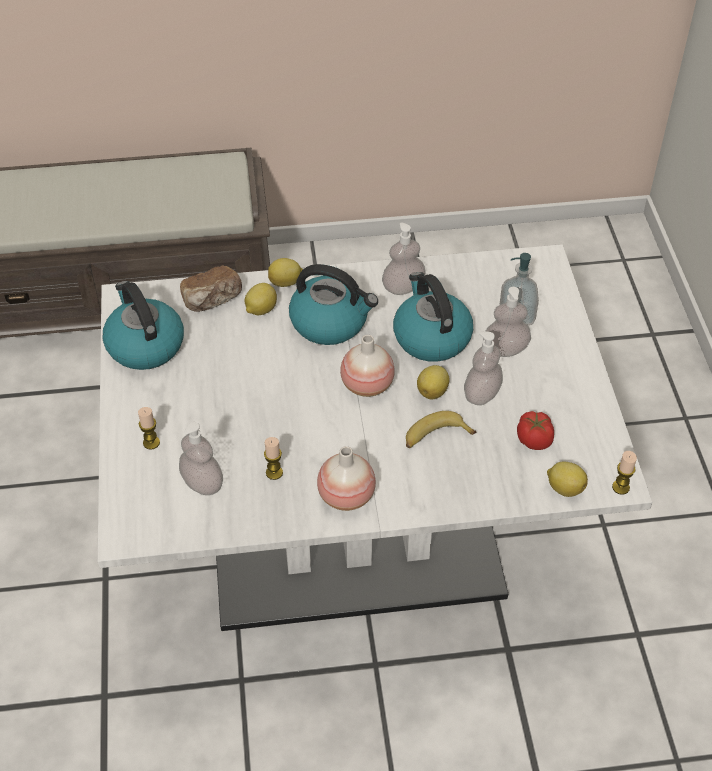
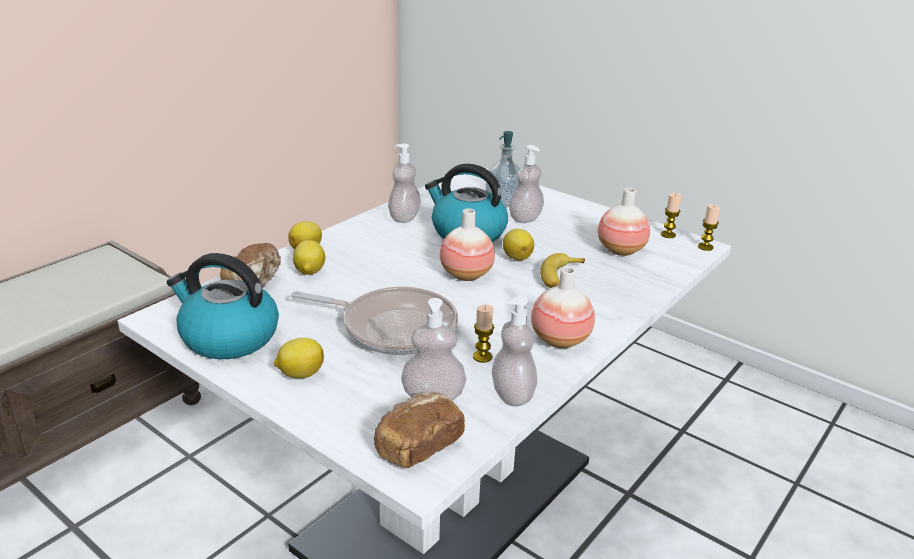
camera: 45 degrees left, 20 degrees down
(150, 512) = (417, 445): none -> bread
(151, 442) = (339, 397): candle -> candle (668, 235)
(251, 405) = (393, 327): none -> frying pan
(330, 322) = (380, 255): kettle -> none
(482, 394) = (550, 244): soap dispenser -> soap dispenser (512, 394)
(534, 440) = (620, 250): tomato -> vase
(564, 488) = (679, 262): lemon -> lemon (300, 374)

